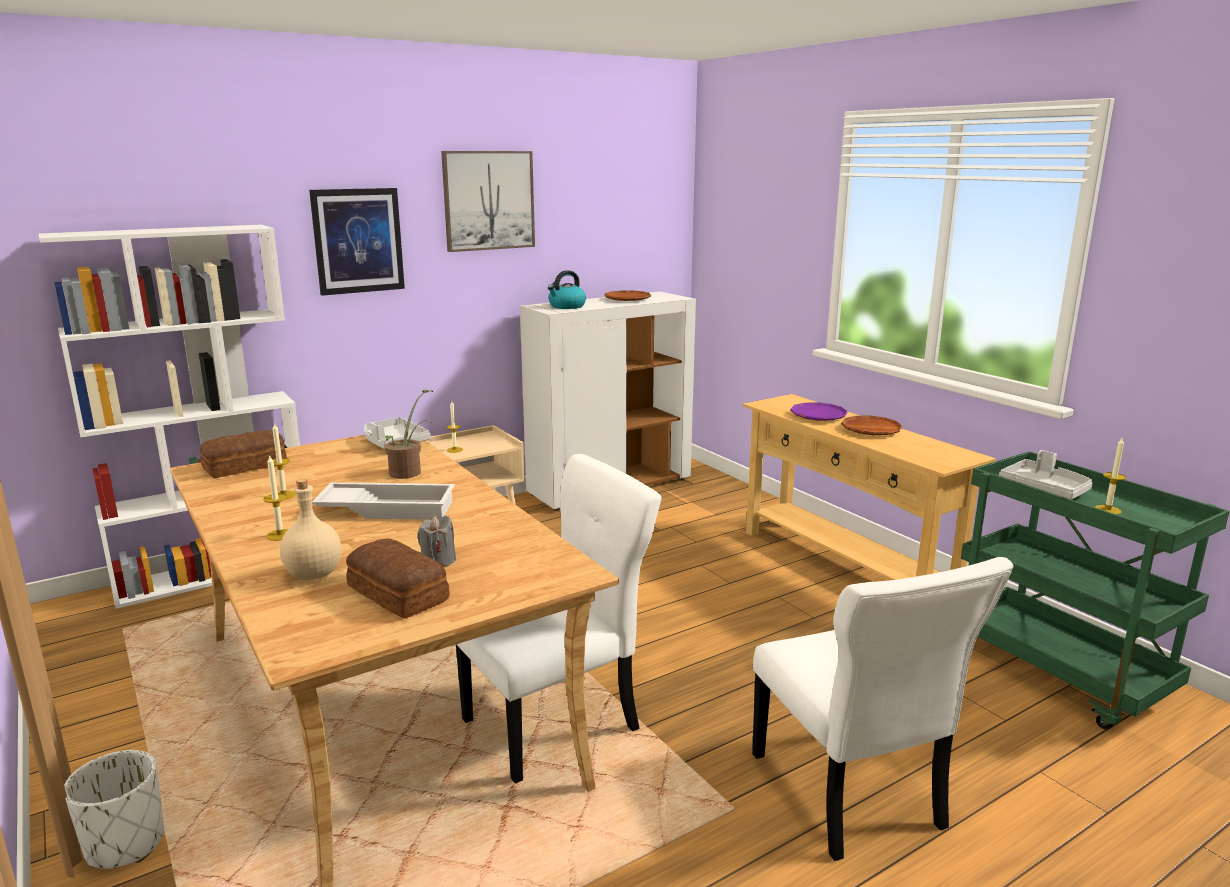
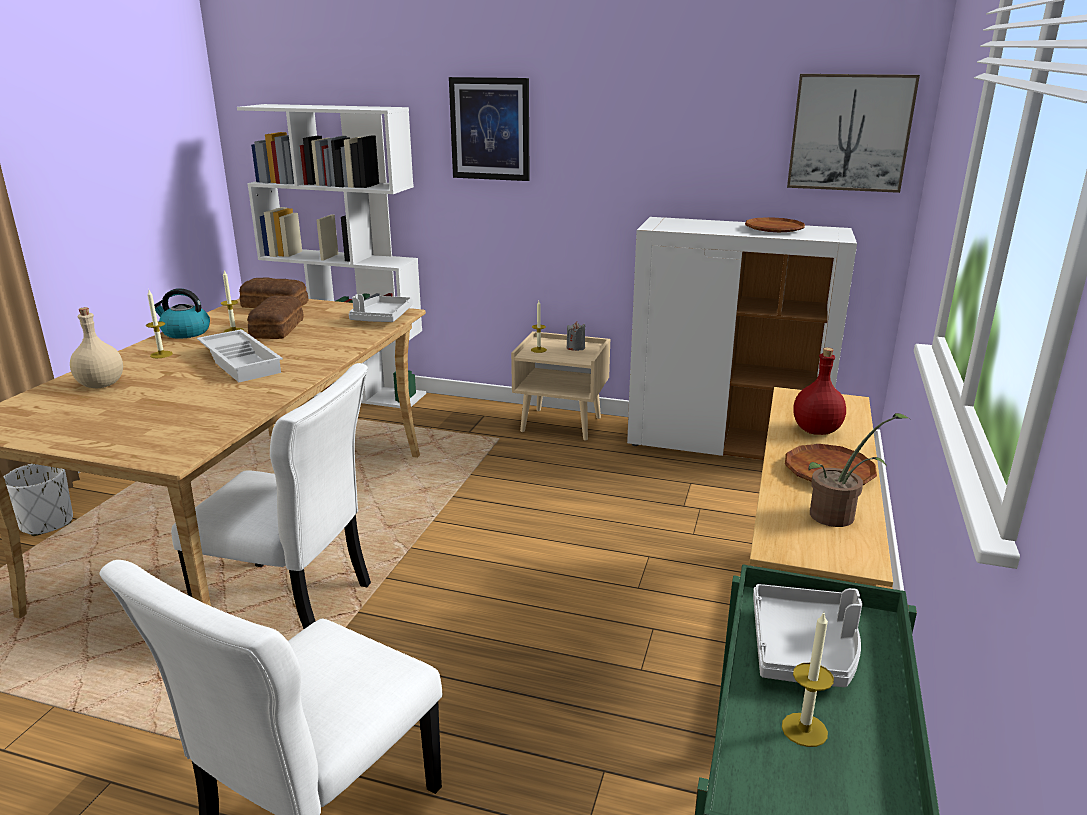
camera: 50 degrees right, 5 degrees up
(397, 594) = (84, 417): bread -> bread (275, 329)
(409, 471) = (326, 342): potted plant -> potted plant (839, 516)
(438, 561) = (154, 408): grey candle -> grey candle (575, 348)
(488, 200) = (628, 95): picture -> picture (850, 133)
(566, 306) = (683, 225): kettle -> kettle (185, 332)
(818, 416) = (816, 431): purple plate -> red bottle

